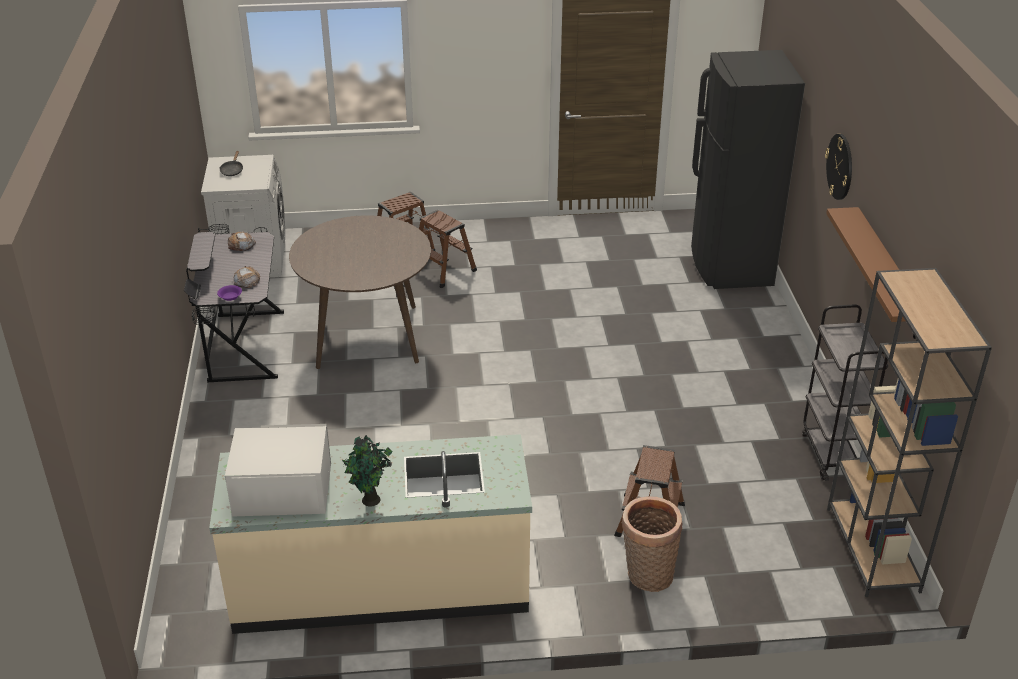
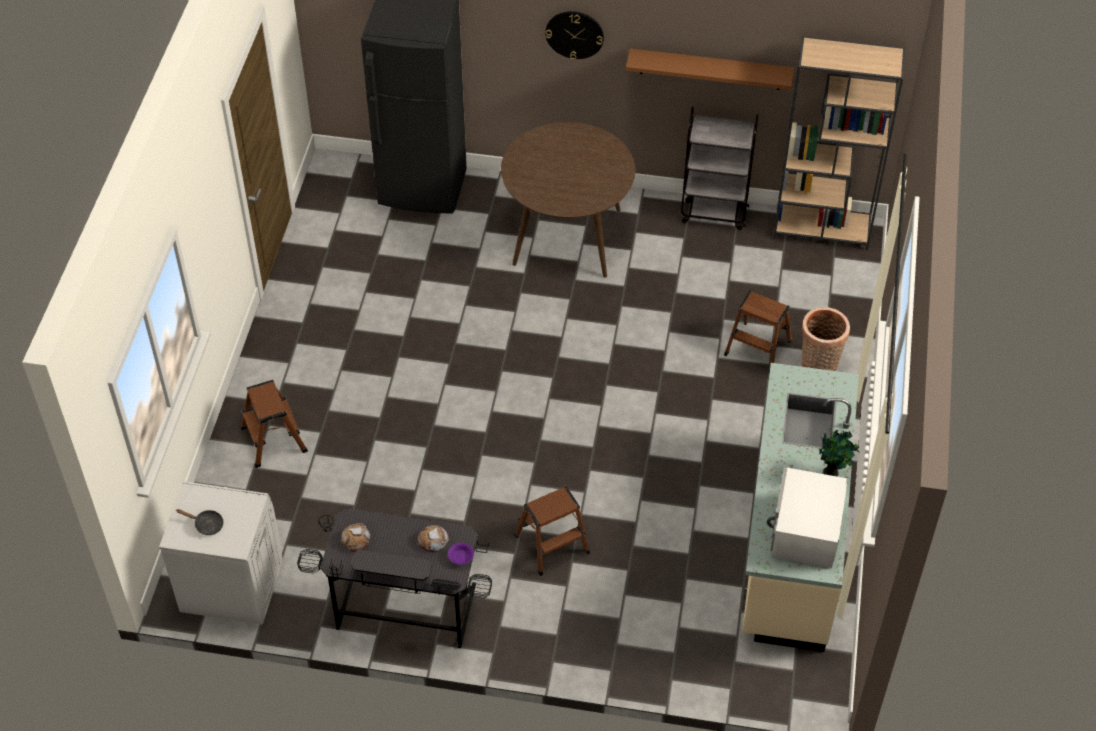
camera: 75 degrees left, 15 degrees up
(367, 336) = (430, 497): brown dining table -> brown dining table (567, 237)
(443, 269) = (329, 411): brown step ladder -> brown step ladder (551, 543)

